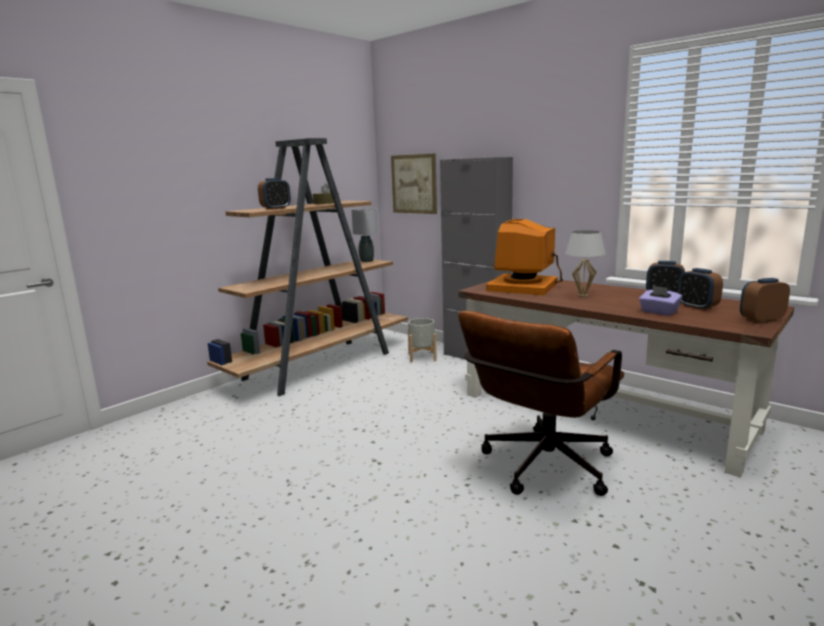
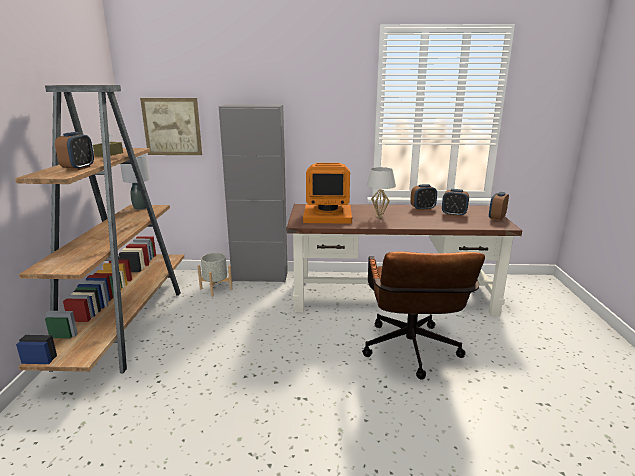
camera: 40 degrees left, 5 degrees up
(524, 287) = (328, 215): monitor -> monitor turned 75 degrees counterclockwise
(658, 312) = (444, 222): purple tissue box -> none

